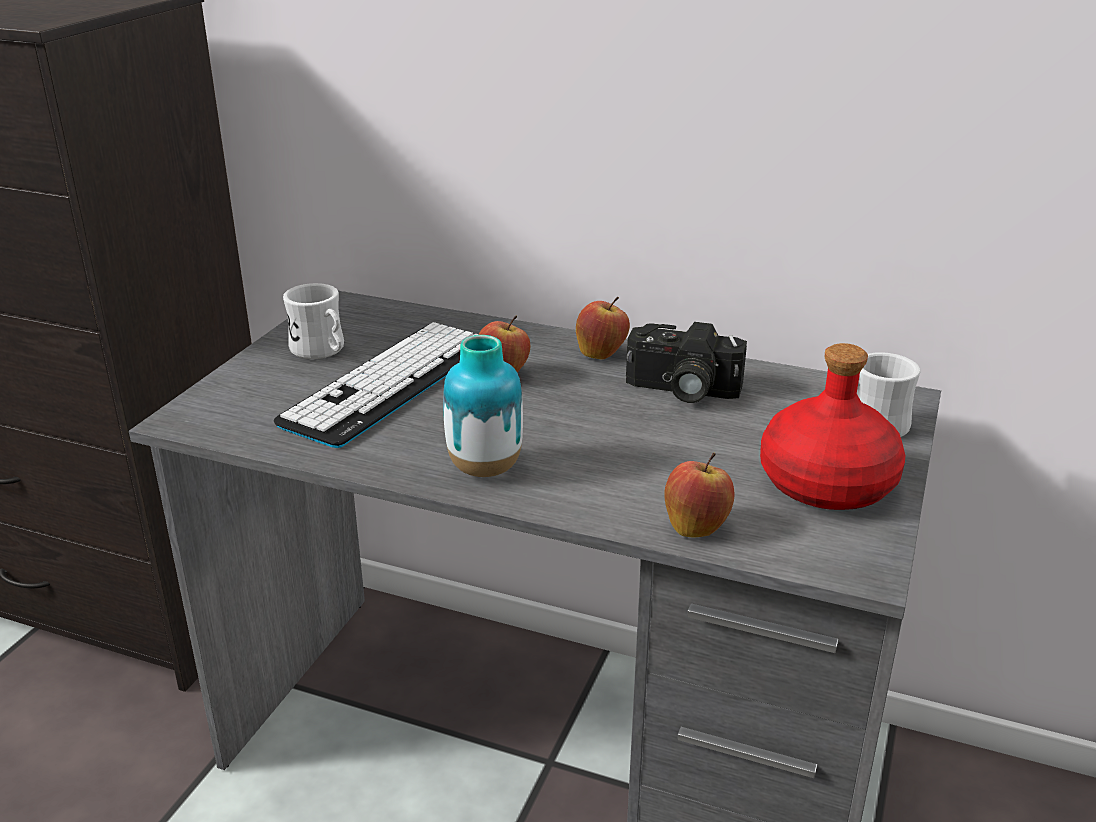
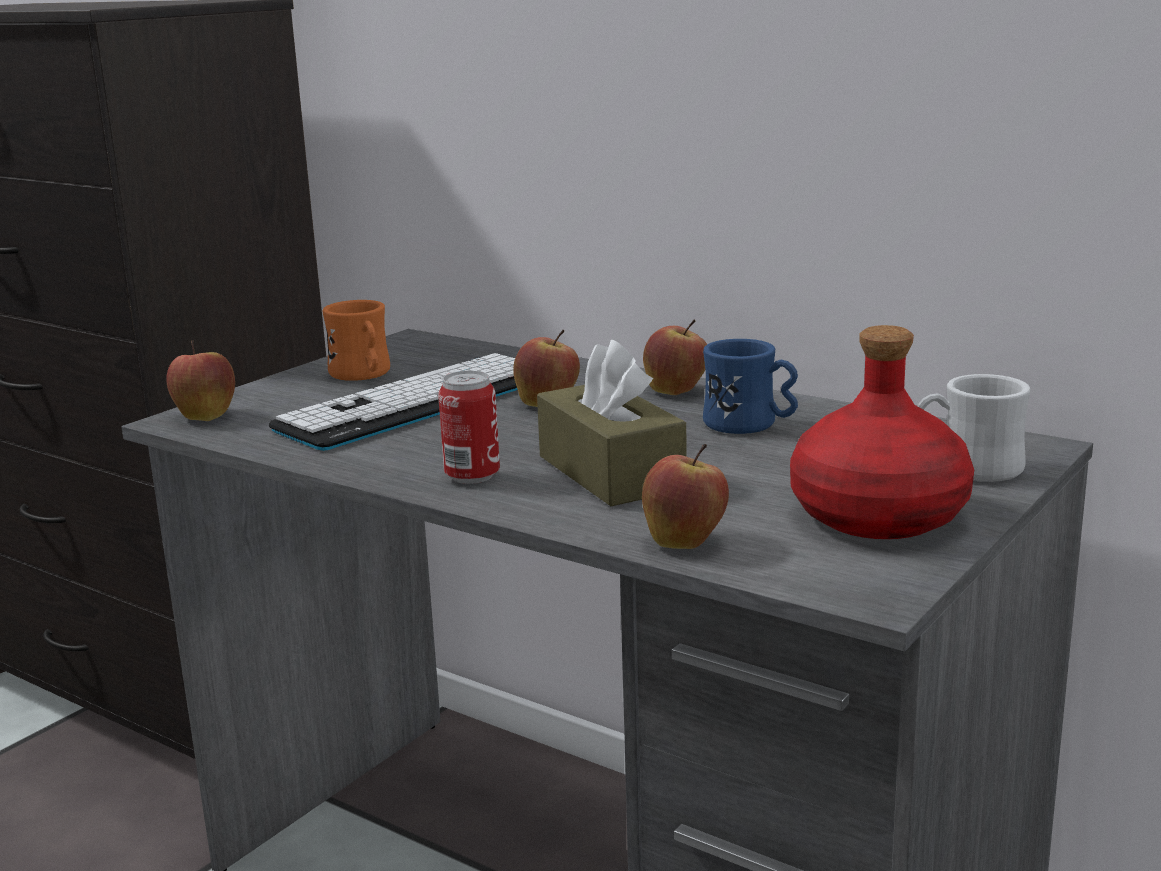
camera: 15 degrees right, 10 degrees down
(203, 413) = (205, 416): none -> apple
(322, 352) = (363, 376): white mug -> orange mug
(485, 468) = (472, 476): vase -> can
(597, 454) = (610, 472): none -> brown tissue box
(681, 390) = (750, 425): camera -> blue mug

